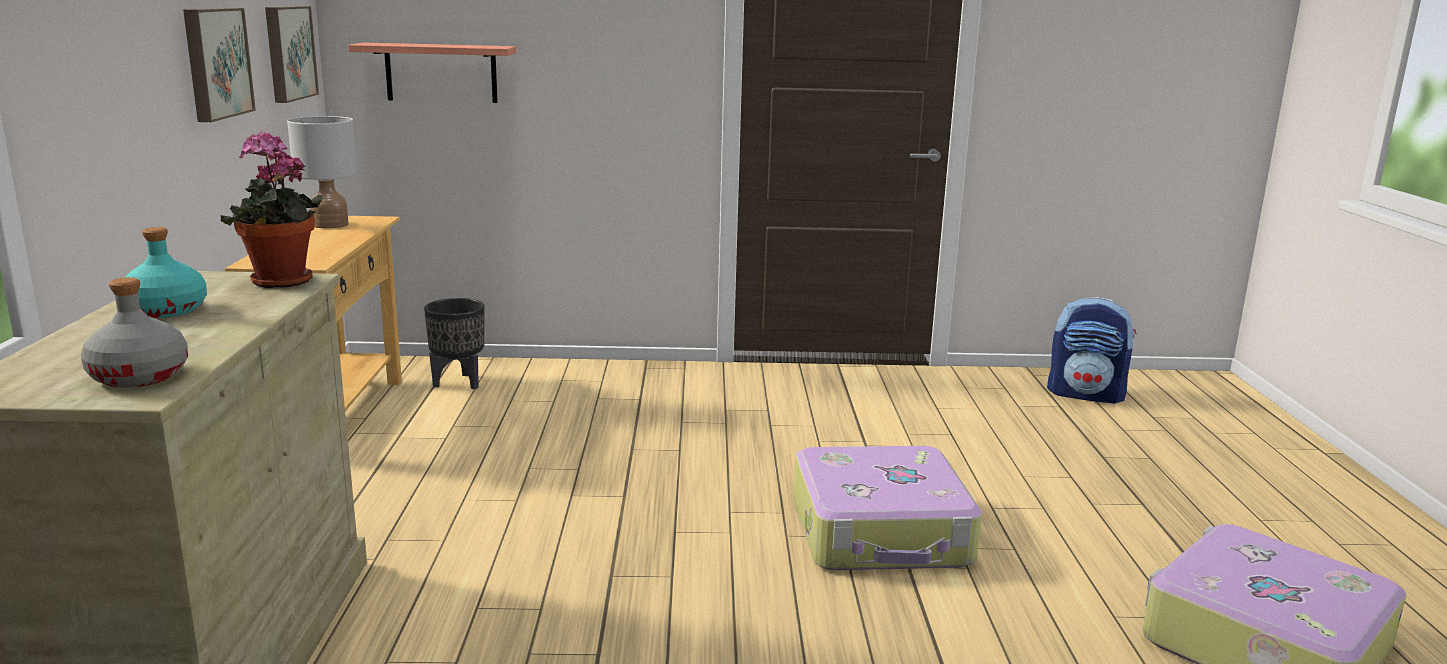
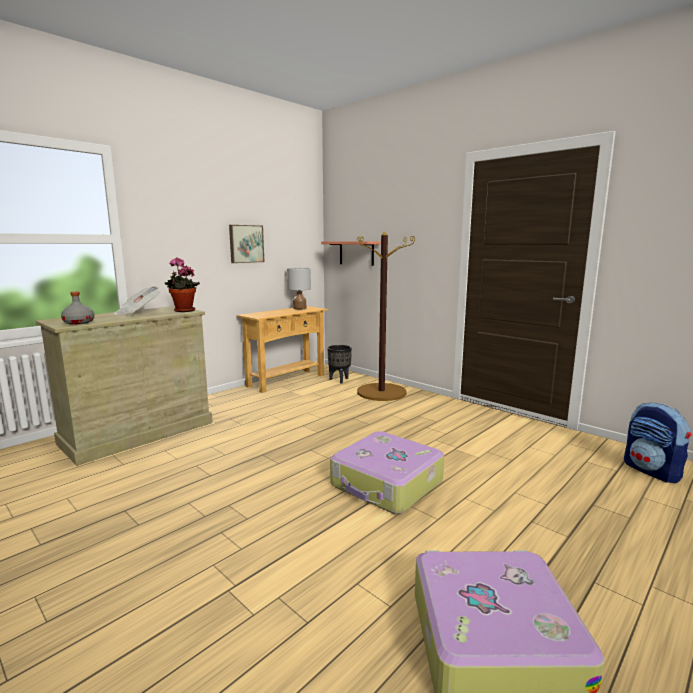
camera: 45 degrees right, 5 degrees down
(166, 310) = (138, 312): turquoise bottle -> newspaper
(288, 53) = (297, 244): picture -> none
(588, 385) = (381, 392): none -> brown clothes rack

